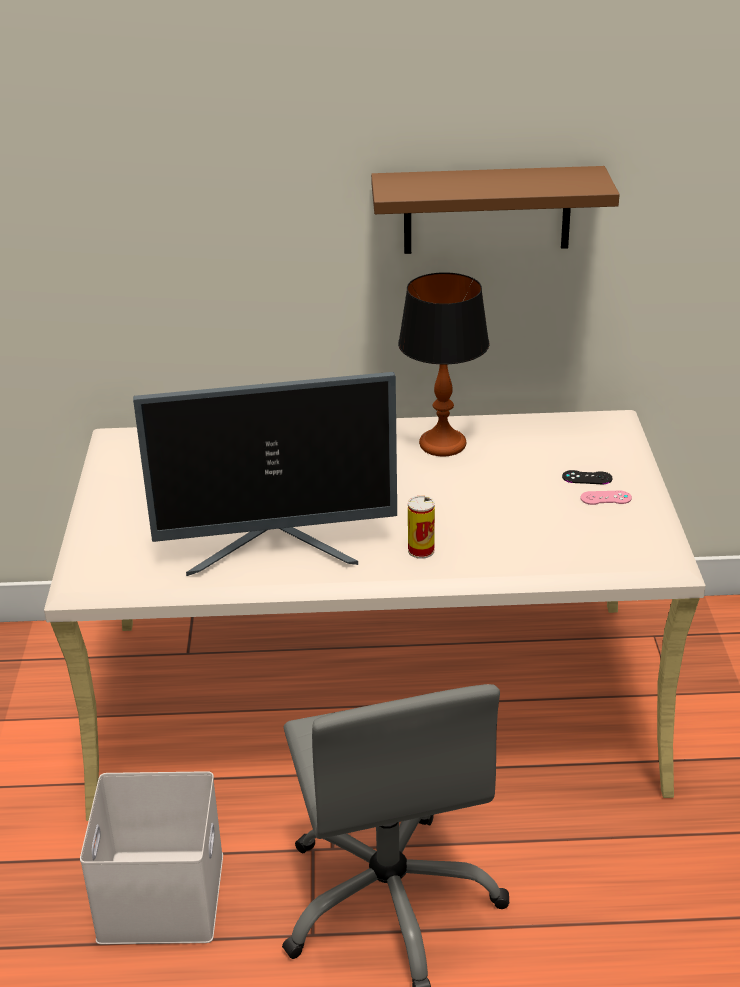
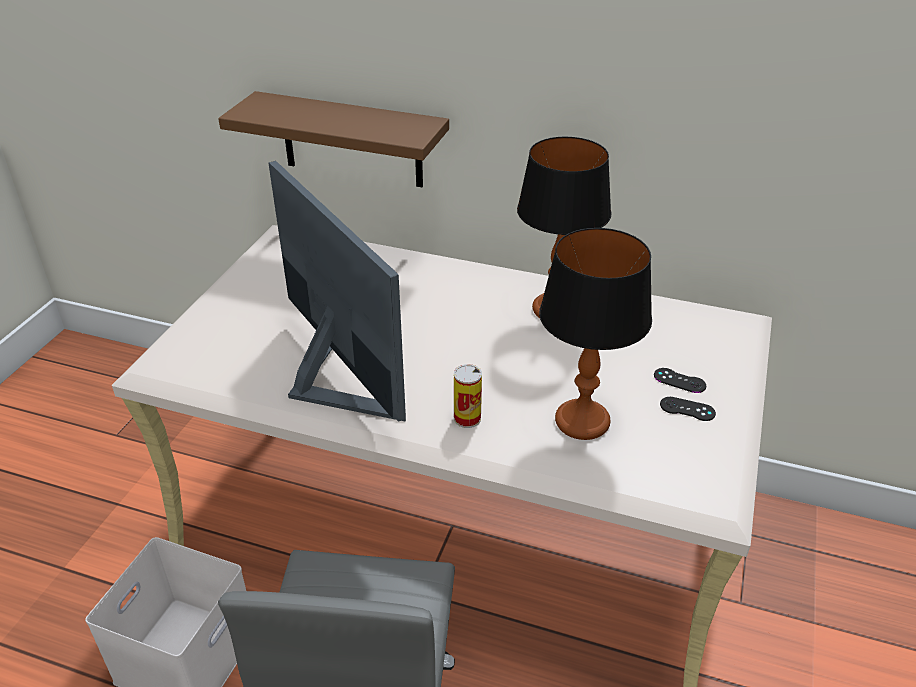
camera: 20 degrees right, 5 degrees up
(276, 549) = (336, 380): monitor -> monitor turned 135 degrees counterclockwise
(487, 210) = (644, 80): brown shelf -> brown shelf (352, 140)
(523, 529) = (582, 422): none -> table lamp
(605, 498) = (687, 409): pink game controller -> black game controller

